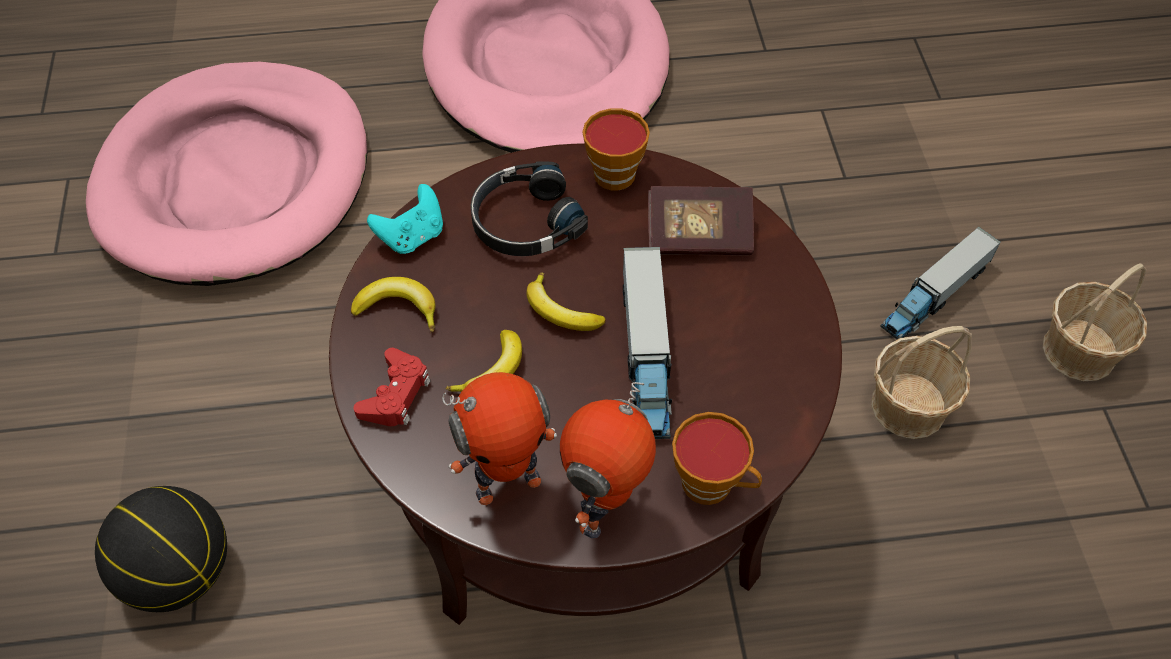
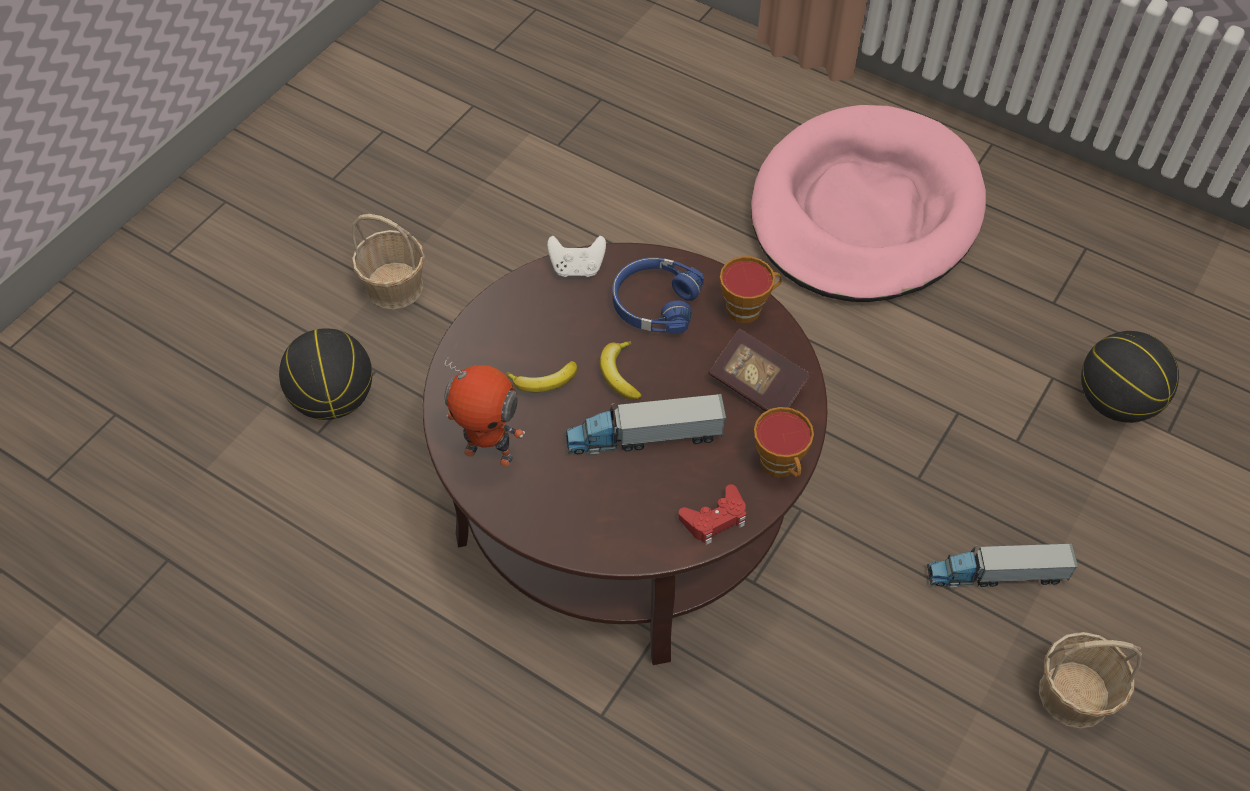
camera: 40 degrees right, 0 degrees up
(236, 179) = (574, 169): pink dog bed -> none
(395, 394) = (477, 357): red game controller -> red game controller (715, 519)
(398, 308) = (527, 307): banana -> none
(412, 236) = (577, 268): turquoise game controller -> white game controller
(525, 222) = (654, 303): black headphones -> blue headphones
(606, 511) = (528, 508): toy robot -> none
(646, 356) = (644, 437): toy truck -> toy truck turned 45 degrees clockwise
(713, 484) = (605, 540): cup -> cup (781, 465)
(884, 100) = (1115, 402): none -> basketball
(909, 406) = (891, 635): basket -> basket (395, 287)

